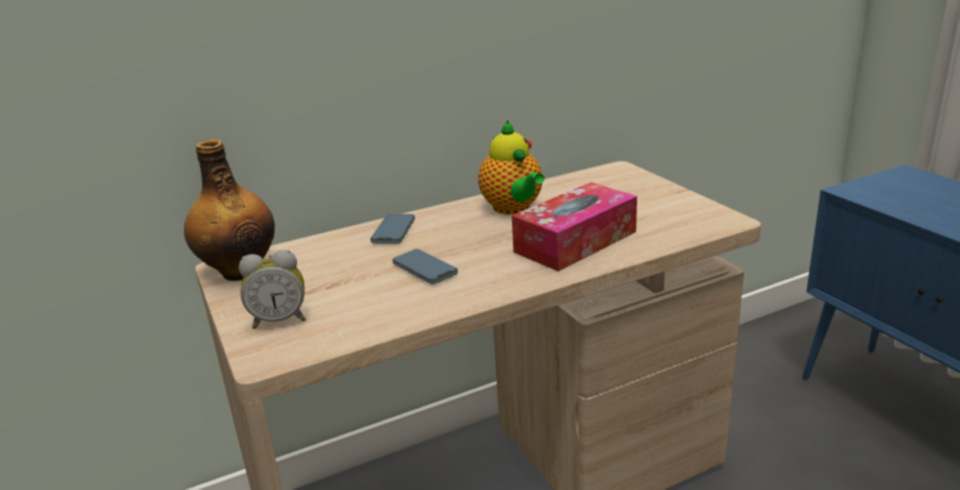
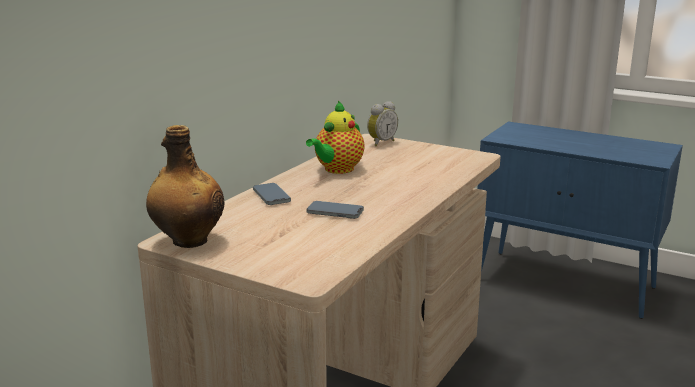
camera: 35 degrees left, 5 degrees down
(279, 320) = (279, 259): alarm clock -> alarm clock (380, 142)
(513, 209) = (337, 170): teapot -> teapot turned 90 degrees clockwise
(575, 242) = (409, 180): tissue box -> none

